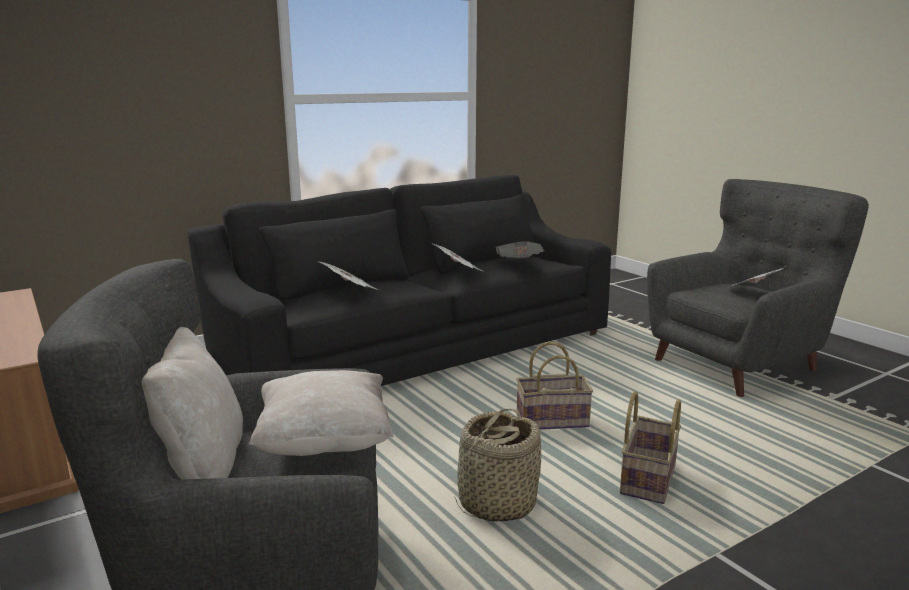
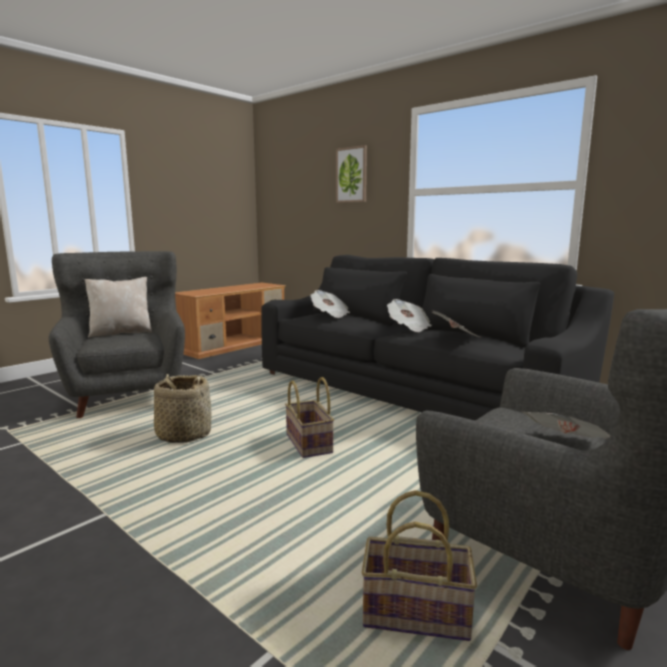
camera: 75 degrees right, 5 degrees down
(168, 66) = (351, 175): none -> picture
(324, 443) = (132, 341): beige pillow -> none
(647, 478) = (218, 484): basket -> basket (416, 611)

